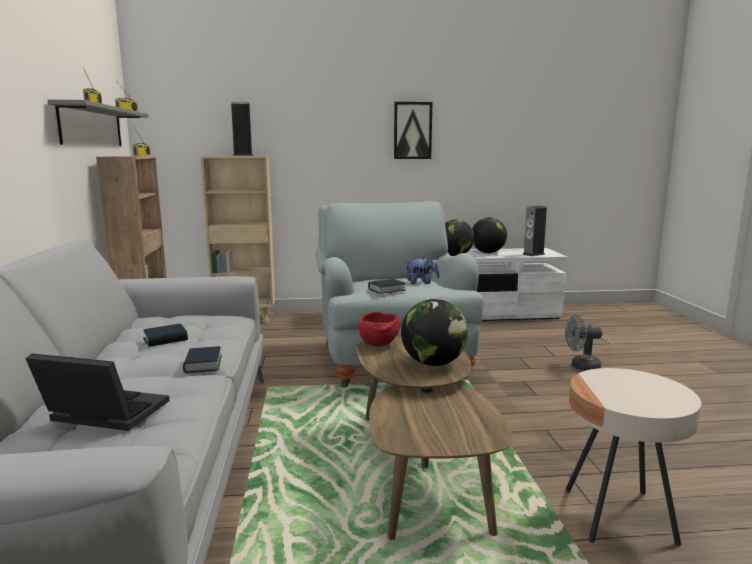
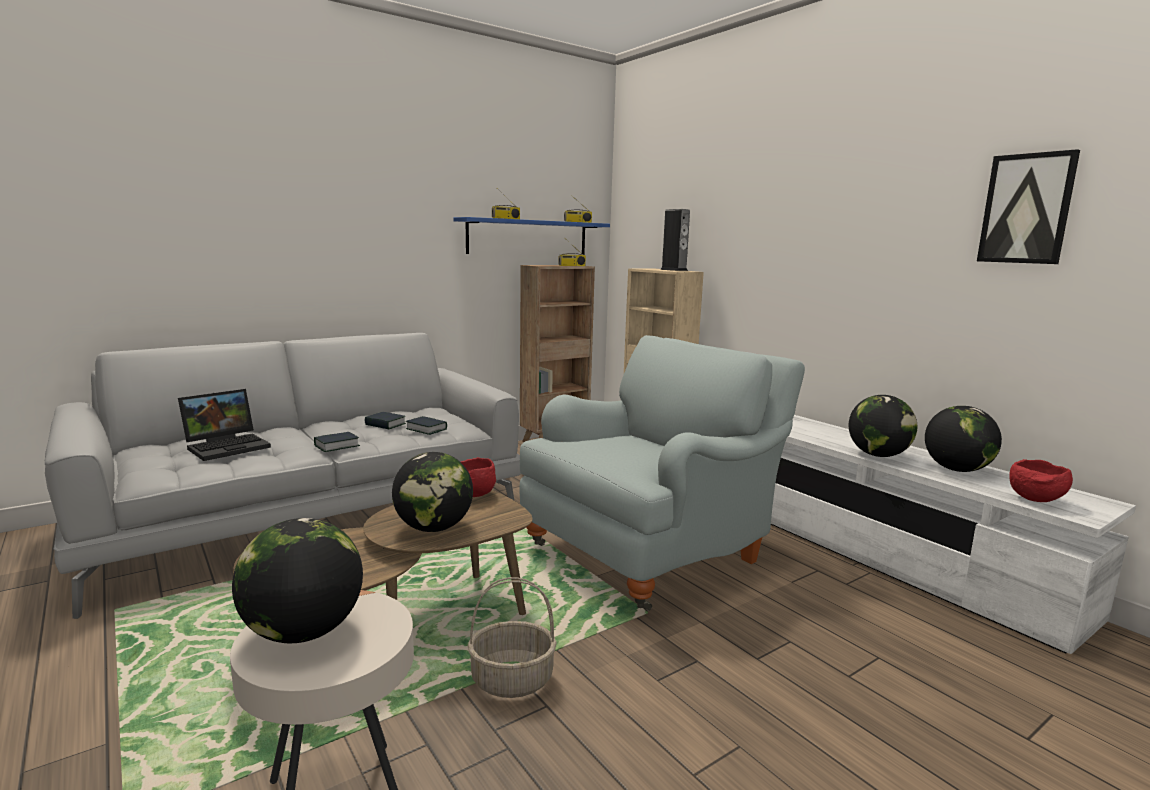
camera: 60 degrees right, 0 degrees up
(92, 126) = (528, 237): grey shelf -> blue shelf
(102, 415) = (228, 446): laptop -> laptop turned 60 degrees clockwise
(386, 290) = (580, 449): book -> book (426, 429)
(412, 130) = (881, 244): picture -> picture (1026, 209)
(422, 282) = (645, 457): plush toy -> none
(514, 434) = (513, 679): none -> basket
(533, 254) = (1036, 500): speaker -> red bowl
(581, 366) = (837, 712): grey fan -> none
(631, 395) = (303, 632): none -> globe

